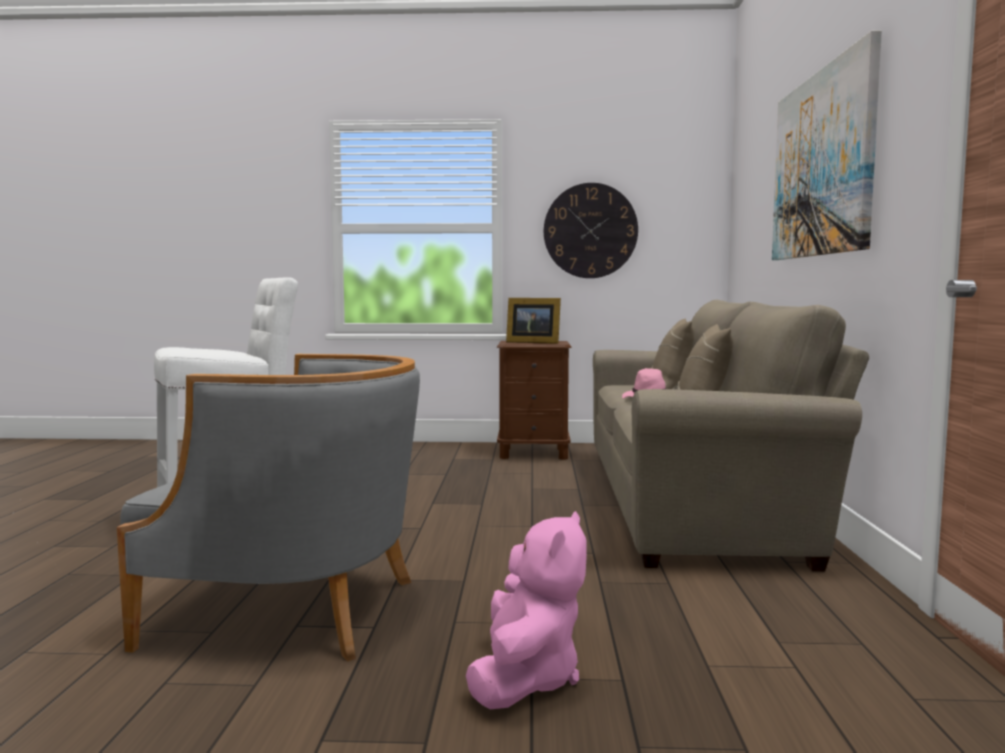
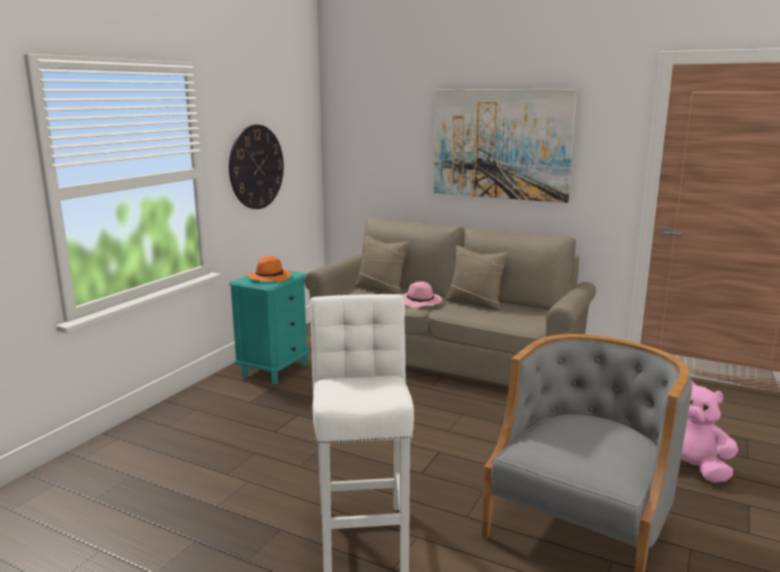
camera: 65 degrees left, 10 degrees up
(532, 342) = (270, 277): picture frame -> orange hat
(533, 453) = (275, 370): brown nightstand -> turquoise nightstand

